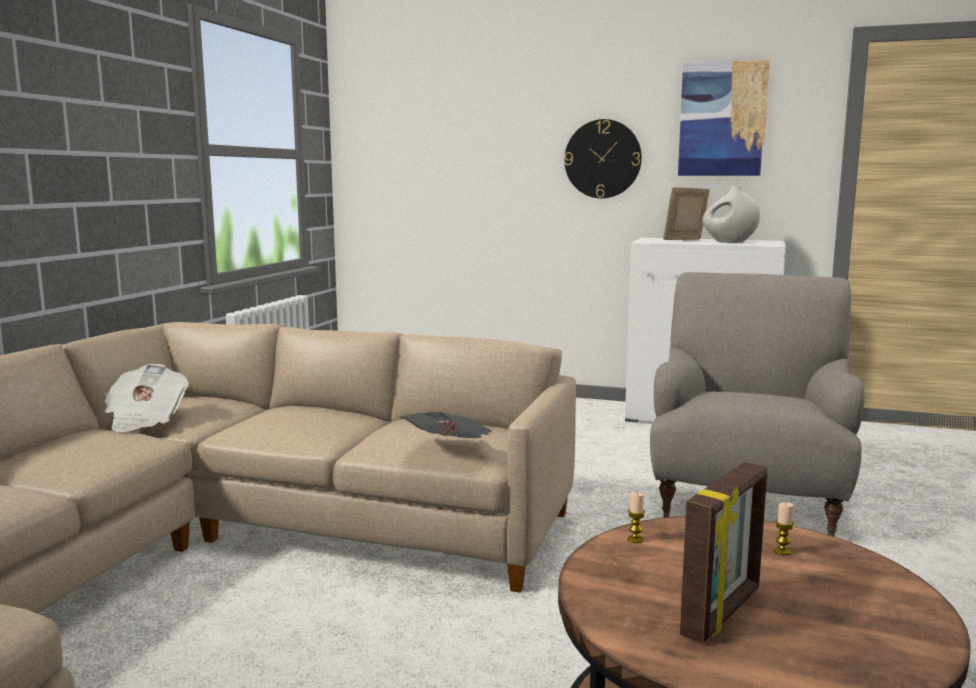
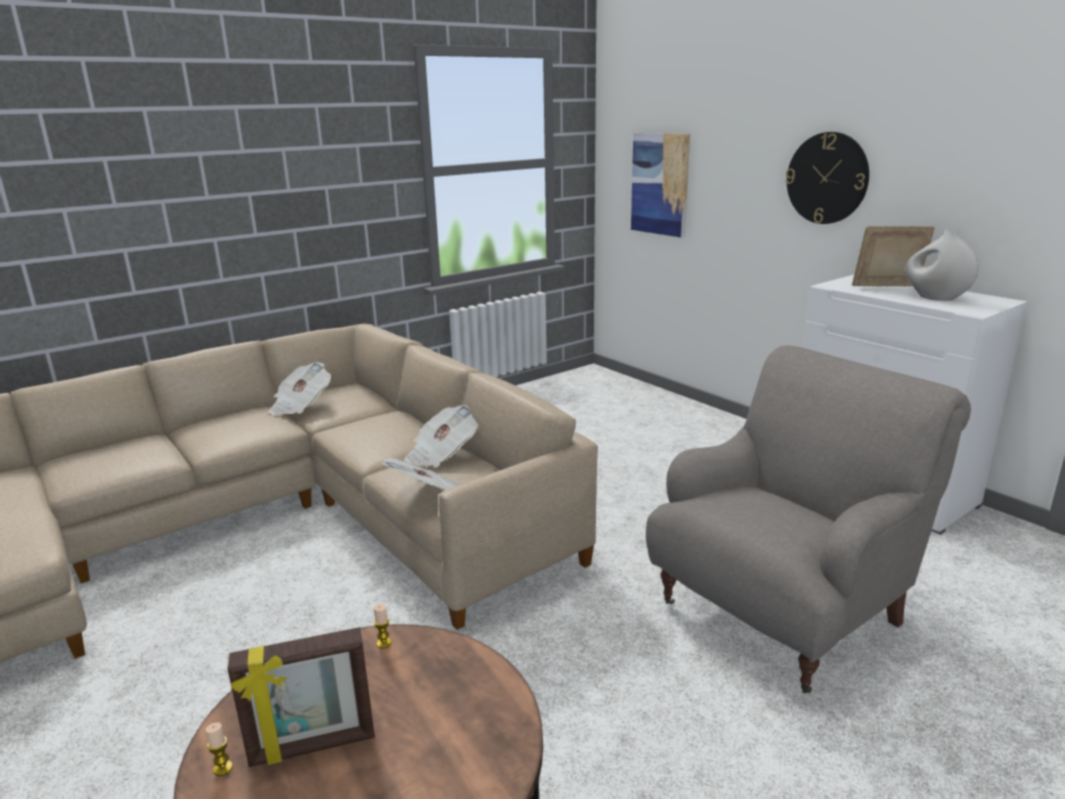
camera: 35 degrees right, 10 degrees up
(404, 424) = (441, 455): none -> newspaper
(722, 119) = (971, 137): picture -> picture (660, 184)
(782, 551) = (465, 709): candle -> candle (223, 768)

